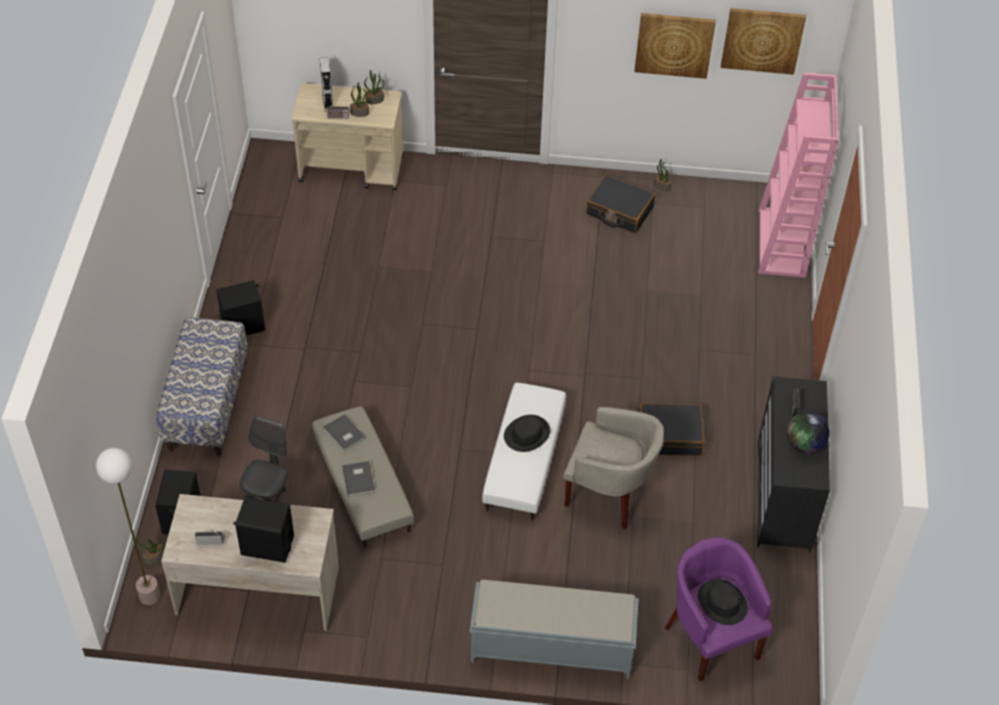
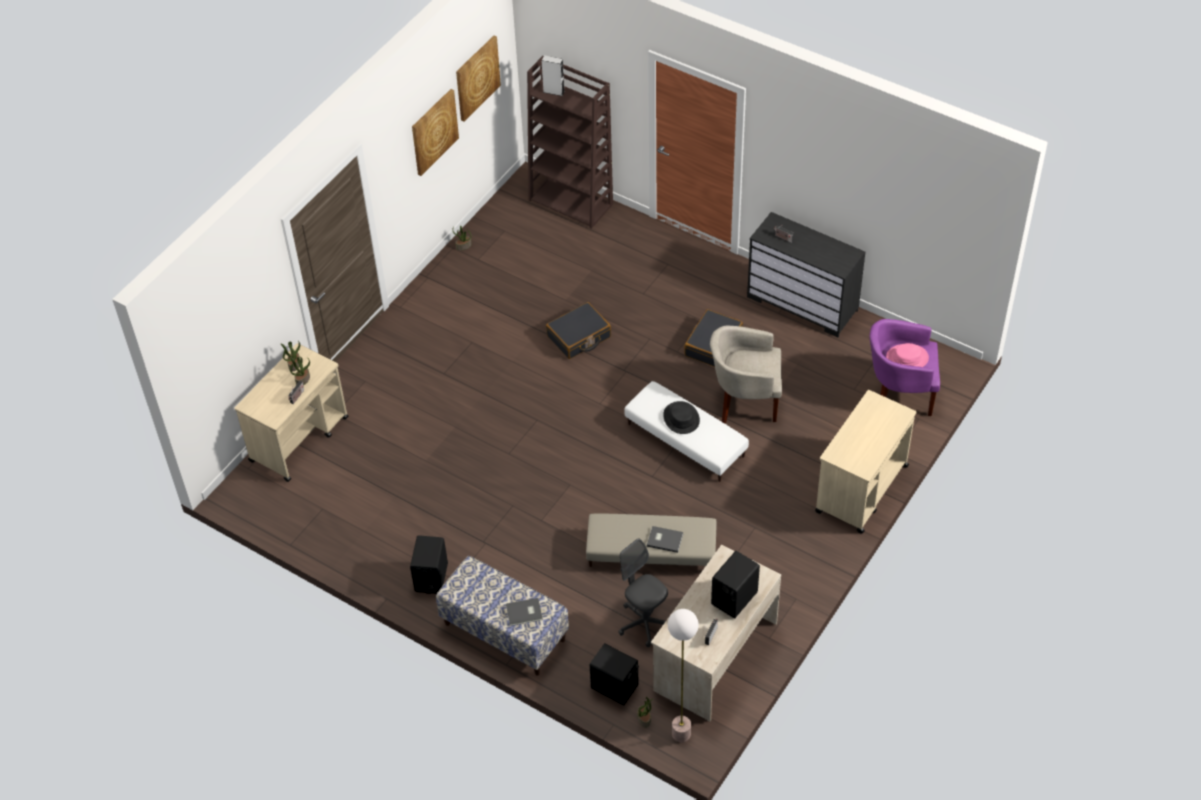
camera: 60 degrees left, 0 degrees up
(327, 100) = (270, 396): grey speaker -> grey speaker (554, 91)
(343, 434) = (614, 534): grey book -> grey book (525, 613)
(550, 646) = (861, 489): grey bench -> beige cart
(610, 493) = (745, 400): beige armchair -> beige armchair turned 135 degrees counterclockwise
(619, 211) = (472, 282): black suitcase -> black suitcase (579, 337)
(722, 603) = (907, 358): black hat -> pink hat
(782, 244) = (571, 202): pink bookcase -> brown bookcase
(804, 445) = (820, 247): globe -> none

